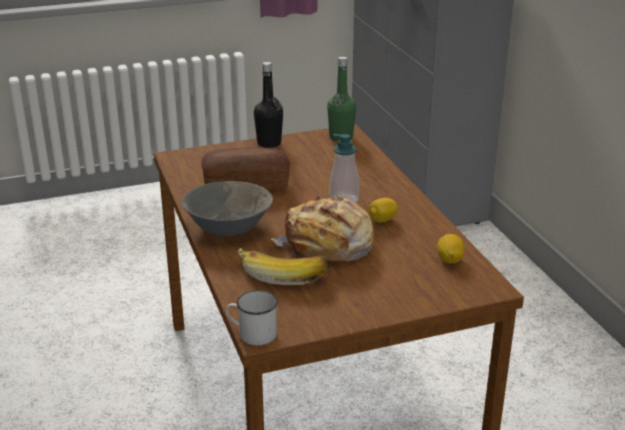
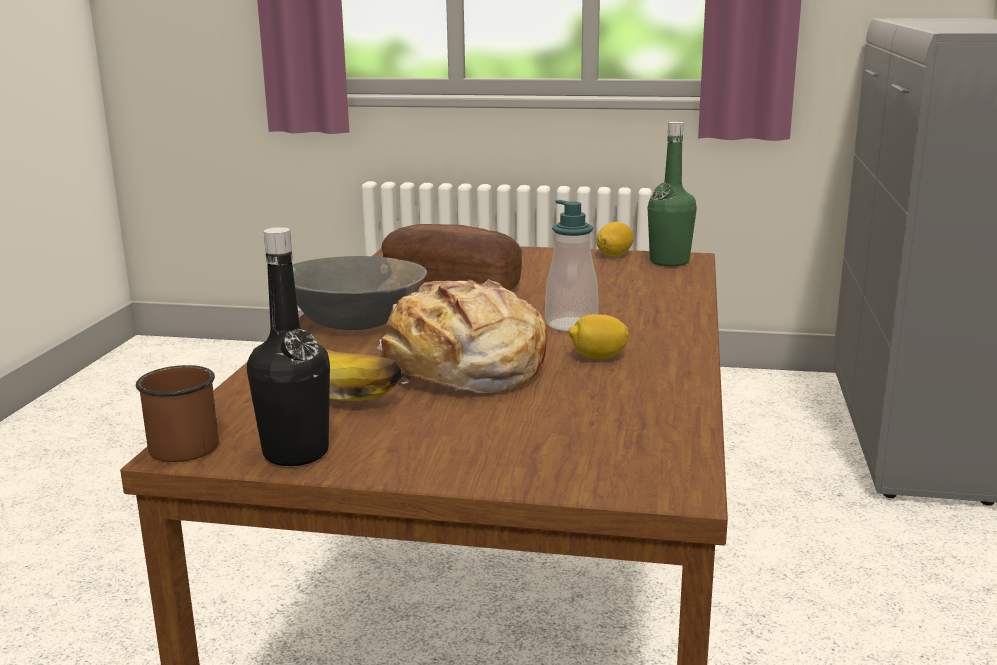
camera: 30 degrees right, 10 degrees down
(252, 333) = (177, 444): white mug -> brown mug
(269, 143) = (552, 253): black bottle -> black bottle (296, 453)
(449, 260) = (646, 429): lemon -> lemon (614, 255)

